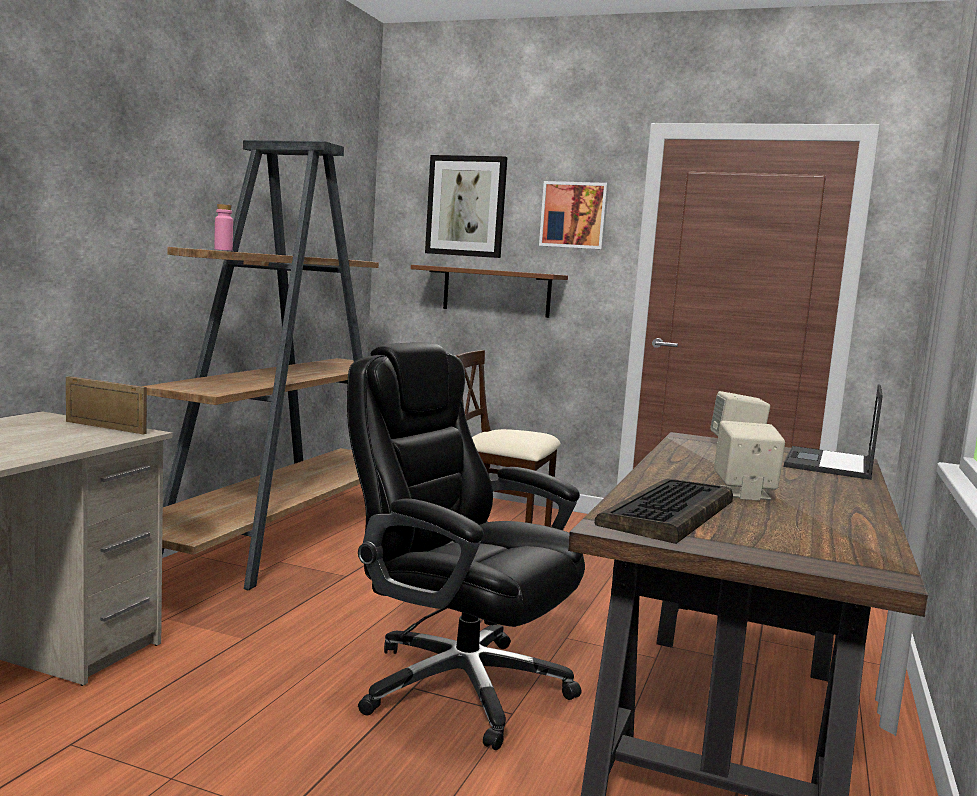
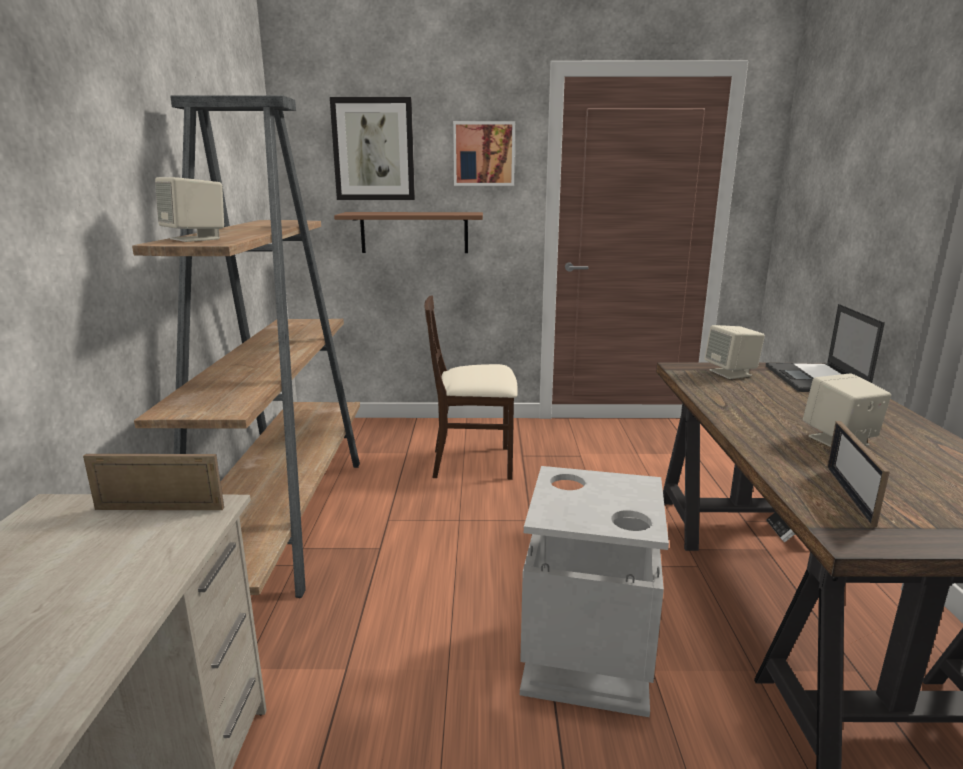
camera: 20 degrees left, 10 degrees up
(223, 250) = (195, 239): pink bottle -> beige speaker
(458, 685) = (585, 658): black office chair -> grey trash can
(669, 514) = (849, 495): keyboard -> picture frame

